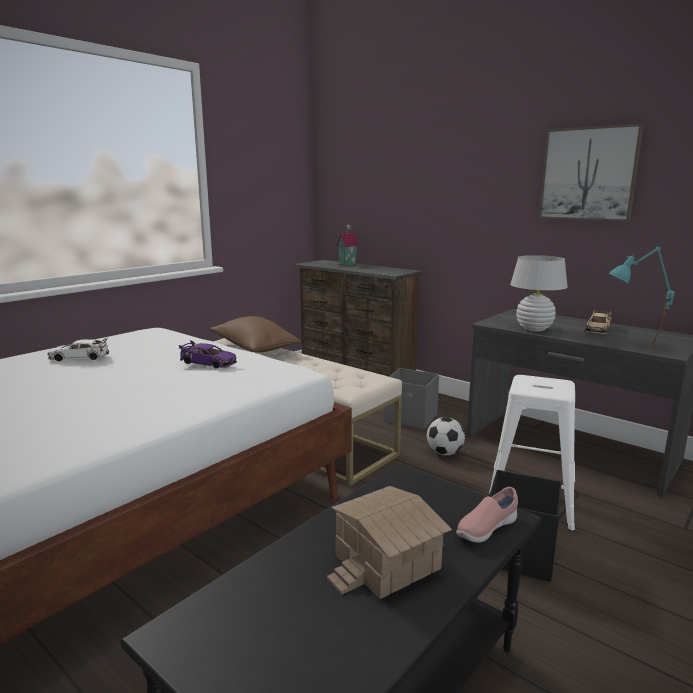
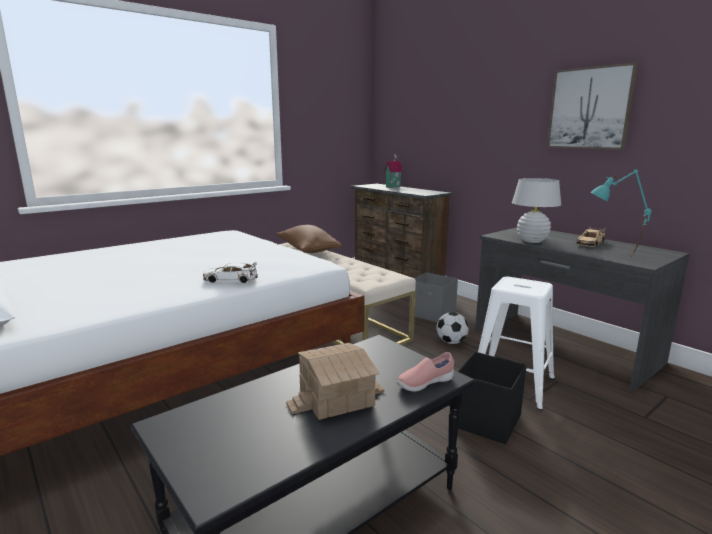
camera: 10 degrees right, 0 degrees up
(79, 357) = (168, 247): white toy car -> white toy car (231, 279)
(208, 363) = (256, 254): purple toy car -> none

